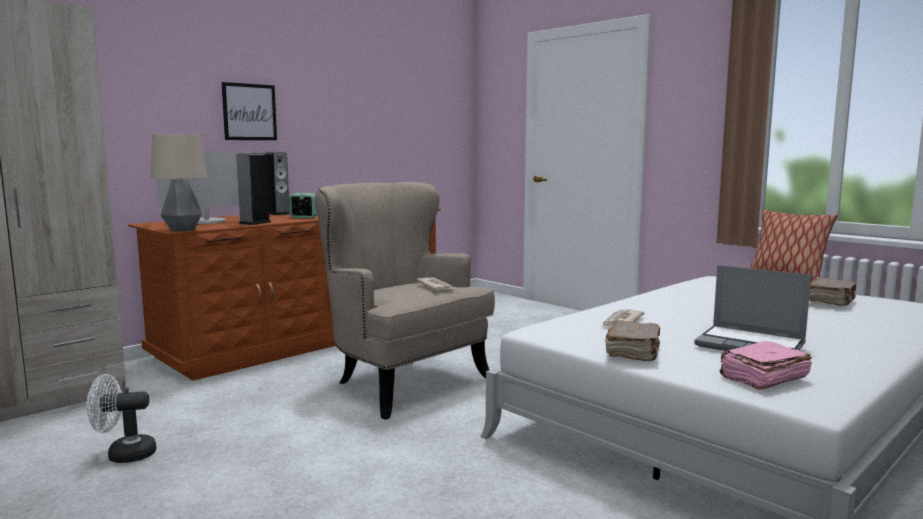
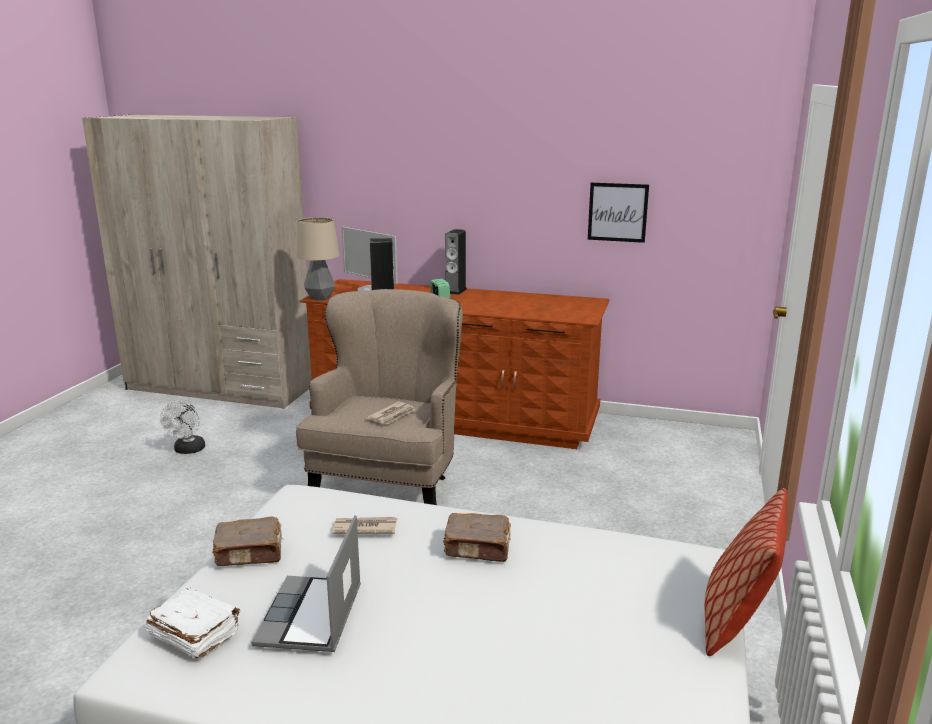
camera: 60 degrees right, 10 degrees up
(124, 455) = (188, 450): white fan -> white fan turned 135 degrees counterclockwise
(249, 112) = (448, 188): picture -> picture (617, 212)
(762, 378) = (194, 635): pink book -> white book
(831, 301) = (608, 667): brown book -> brown book (478, 548)

